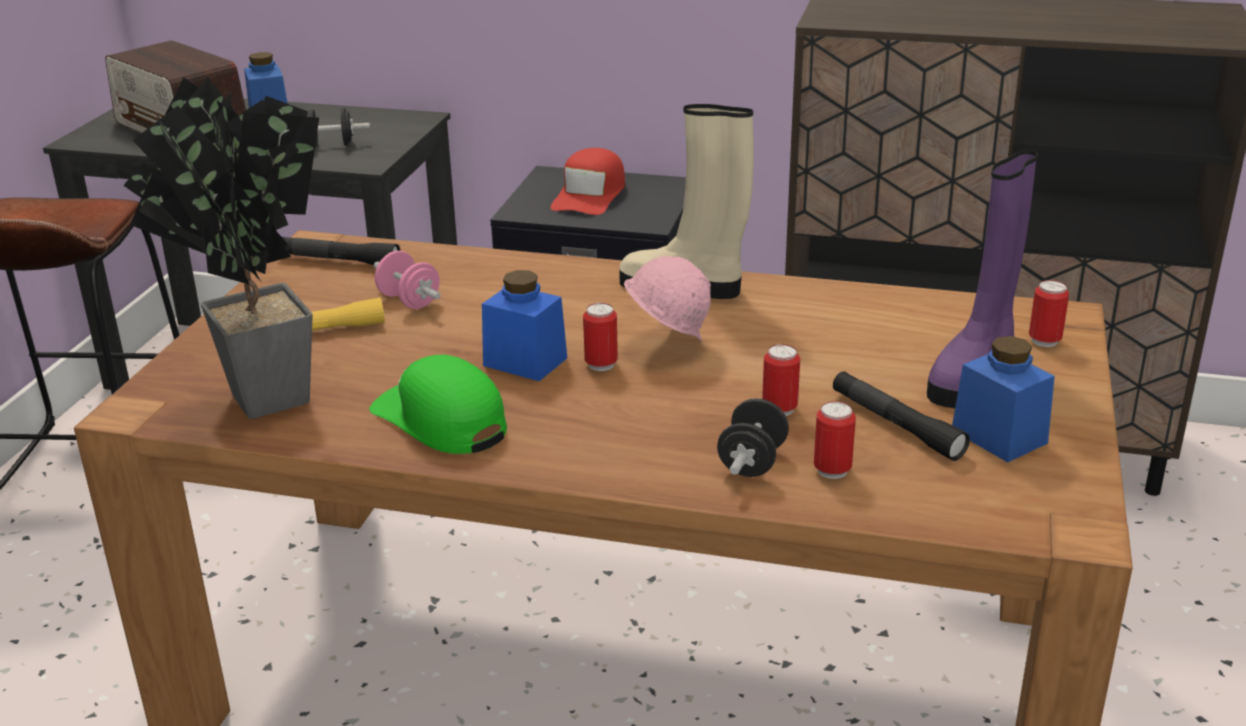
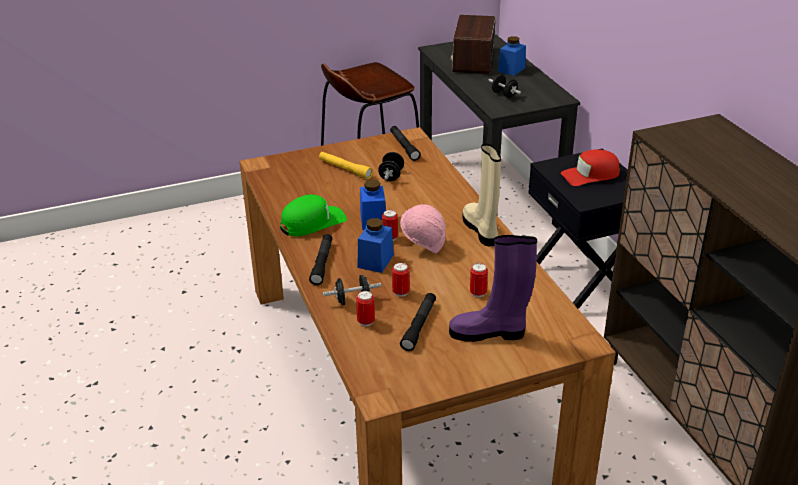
camera: 55 degrees right, 5 degrees up
(255, 398) = (289, 181): potted plant -> none
(409, 301) = (391, 176): pink dumbbell -> black dumbbell
(440, 420) = (312, 222): green cap -> green cap turned 45 degrees clockwise
(594, 454) = (322, 263): none -> black flashlight
(999, 436) = (439, 356): blue jar -> blue jar (375, 261)
(1044, 341) = (548, 344): can -> can (478, 293)

